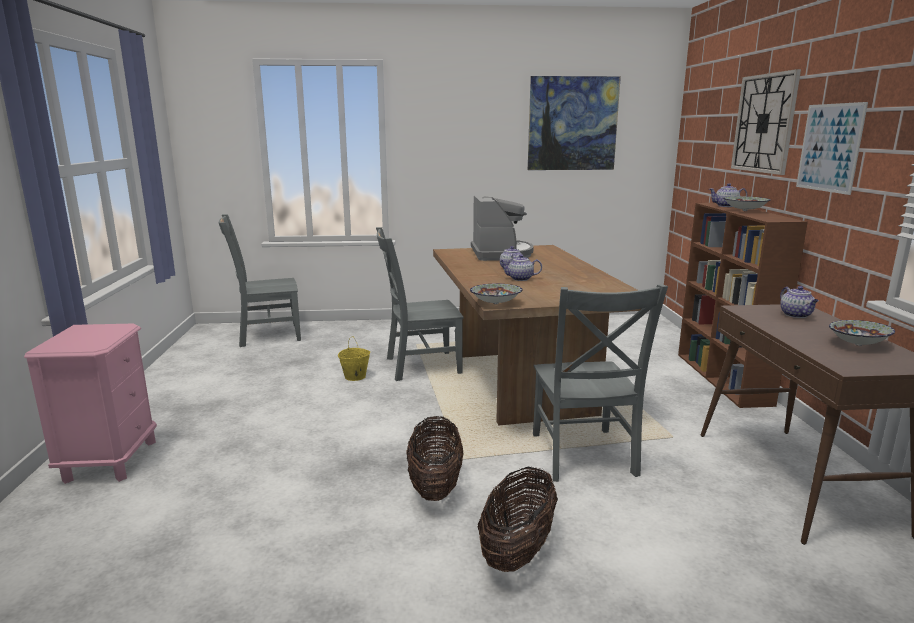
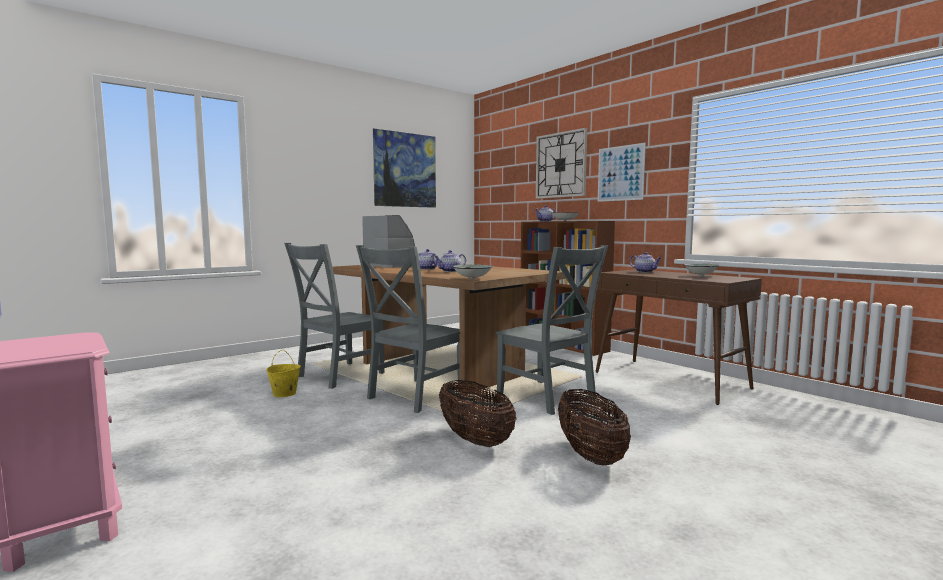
camera: 35 degrees left, 10 degrees down
(266, 335) = (121, 384): grey chair -> grey chair (413, 396)

